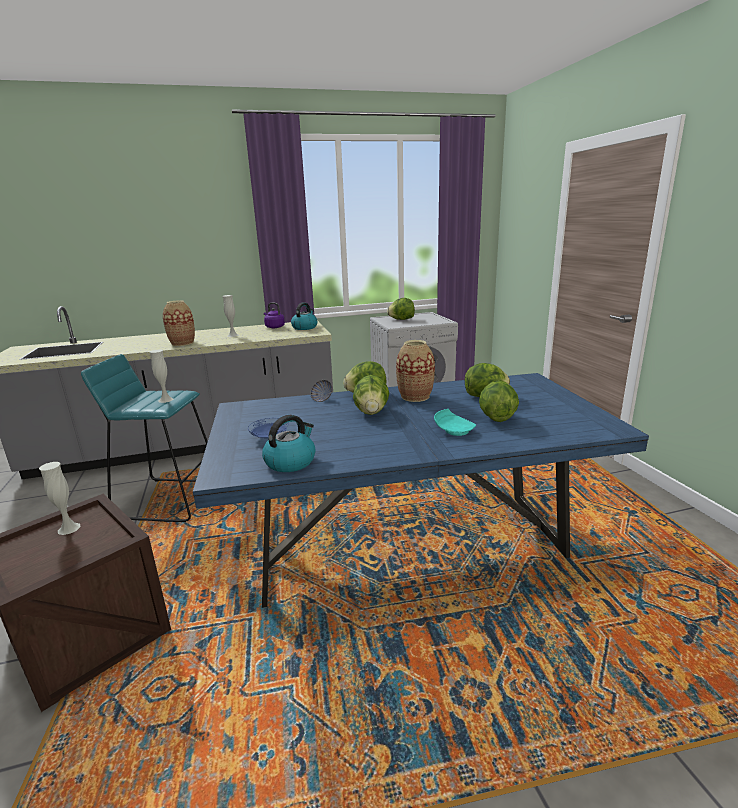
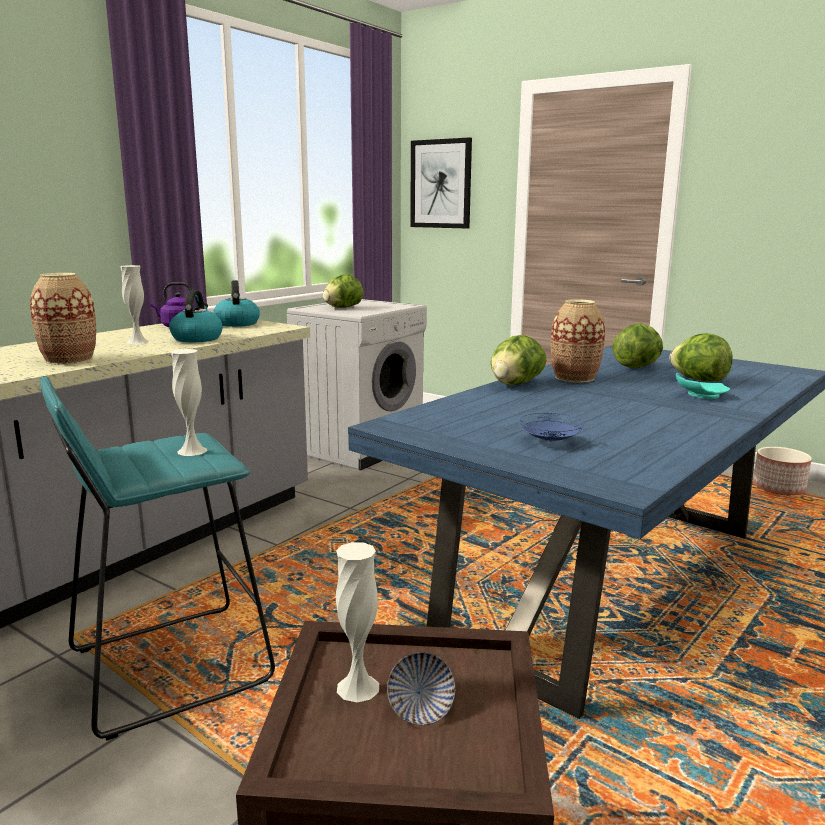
camera: 40 degrees left, 5 degrees down
(290, 461) = (649, 454): kettle -> kettle (197, 338)
(322, 399) = (481, 397): bowl -> bowl (420, 710)
(371, 412) = (577, 397): lettuce -> none
(517, 228) = (441, 184): none -> picture
(685, 532) = (778, 489): none -> planter

